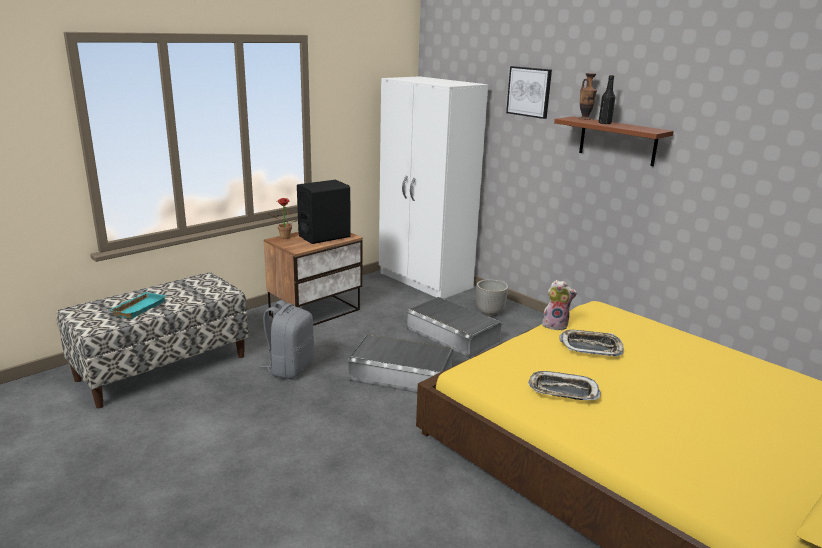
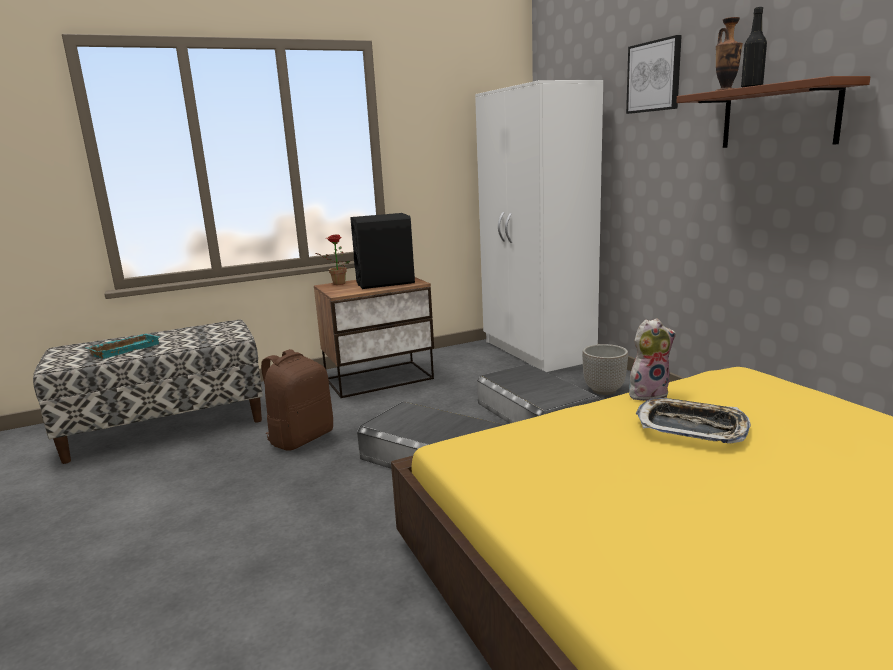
camera: 20 degrees right, 5 degrees down
(290, 368) = (301, 438): grey backpack -> brown backpack
(555, 325) = (648, 394): plush toy -> plush toy turned 45 degrees counterclockwise
(562, 391) = (595, 492): tray -> none

